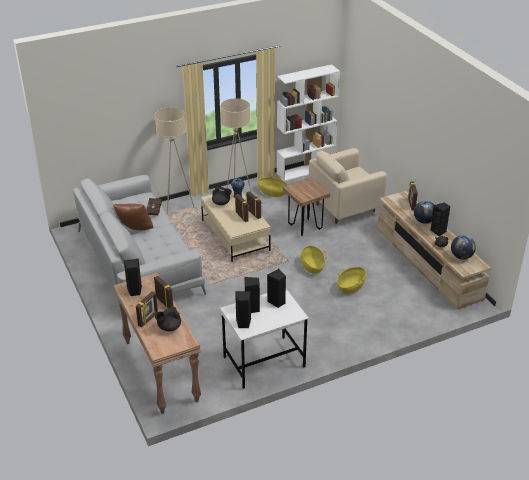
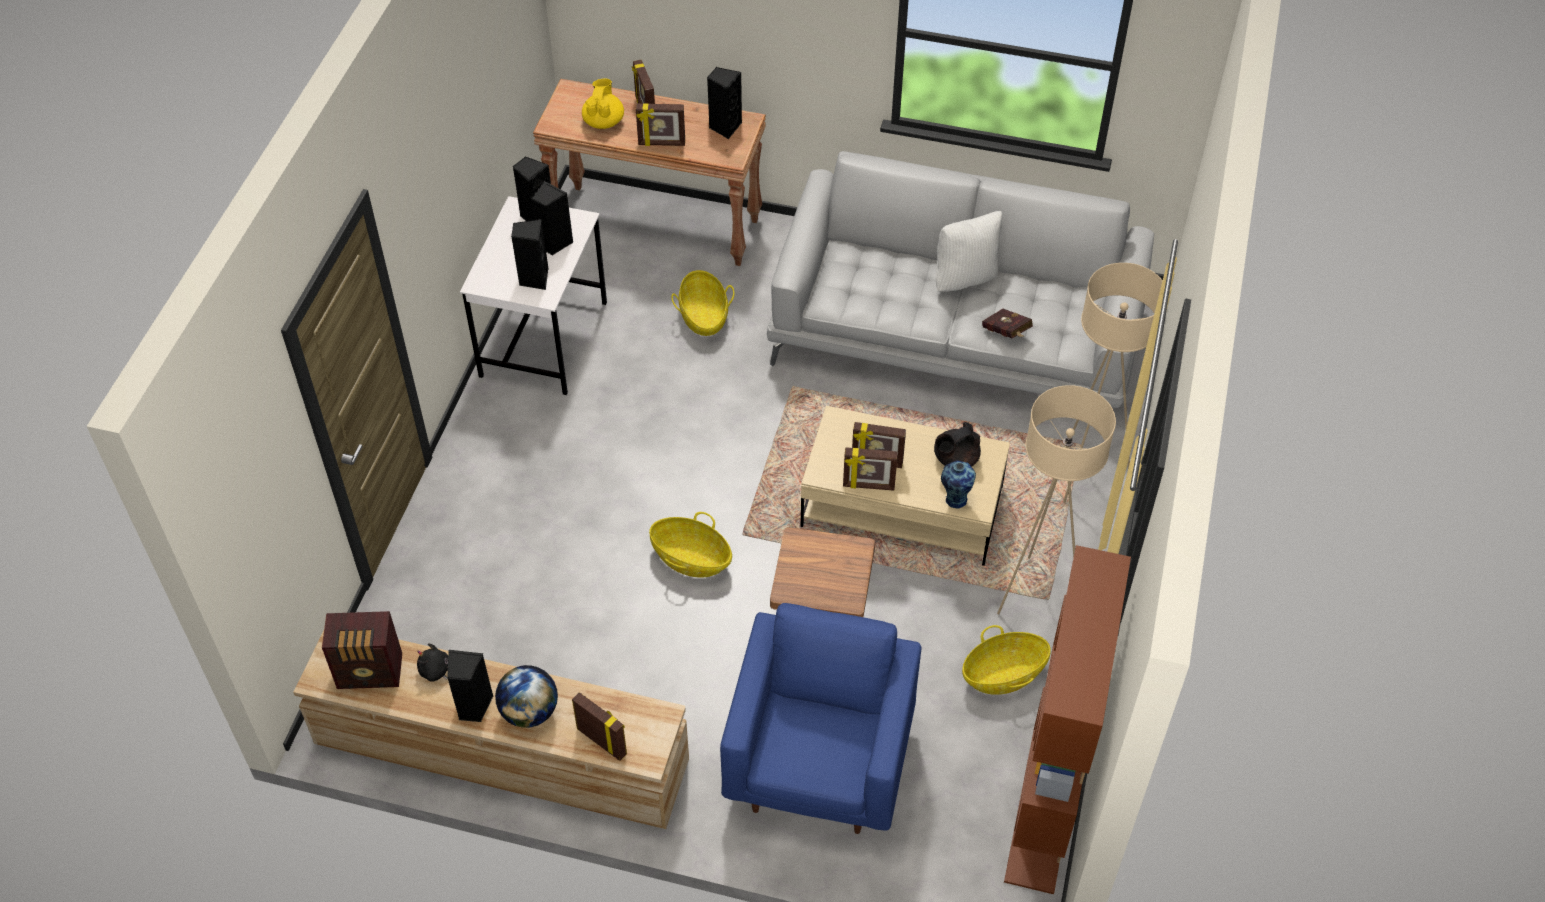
camera: 130 degrees right, 15 degrees up
(135, 230) = (965, 278): brown pillow -> white pillow
(169, 327) = (603, 121): black teapot -> yellow teapot
(305, 170) = (1044, 809): white bookcase -> brown bookcase
(345, 208) = (820, 765): beige armchair -> blue armchair
(351, 286) = (577, 572): basket -> basket (704, 316)
(461, 256) = (371, 672): globe -> radio

